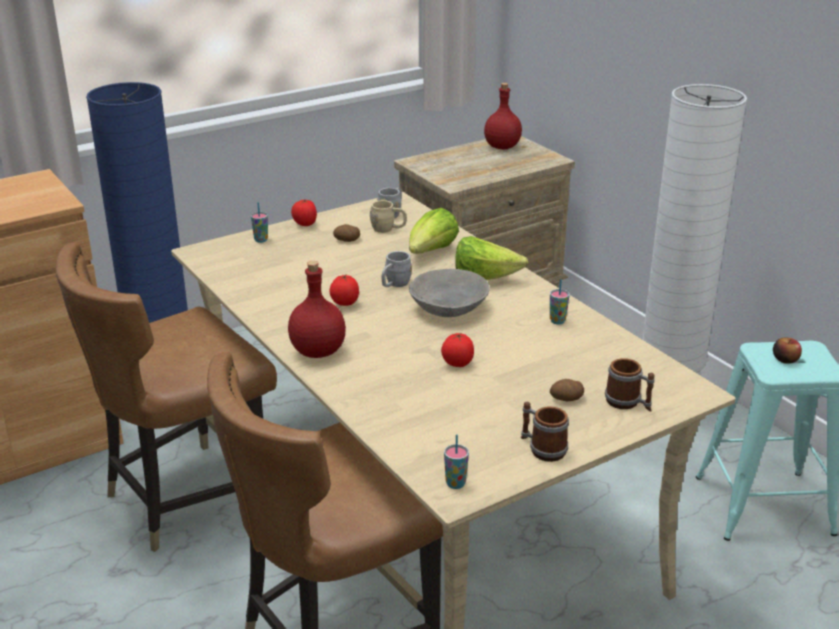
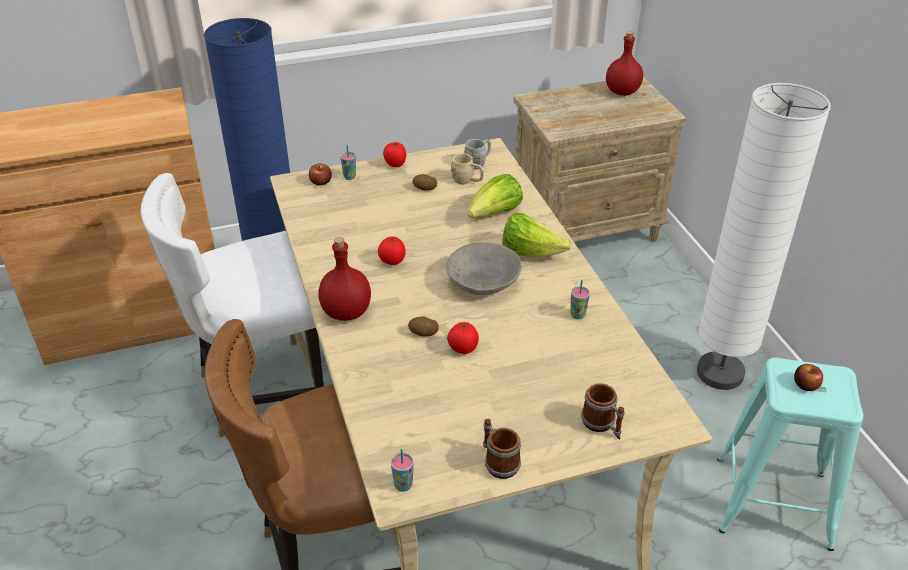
camera: 15 degrees right, 10 degrees up
(186, 497) = (263, 390): brown chair -> white chair
(231, 247) = (321, 182): none -> apple
(394, 284) = (445, 247): grey mug -> none
(566, 399) = (546, 409): potato -> potato (423, 333)

